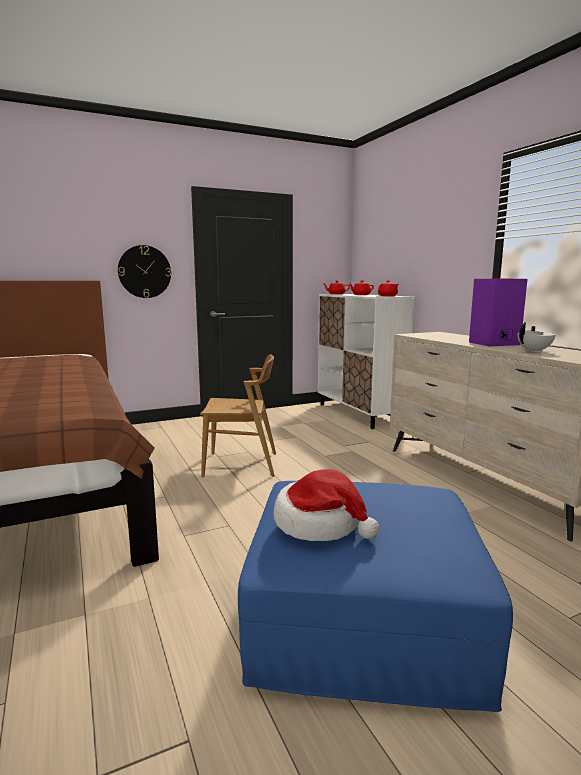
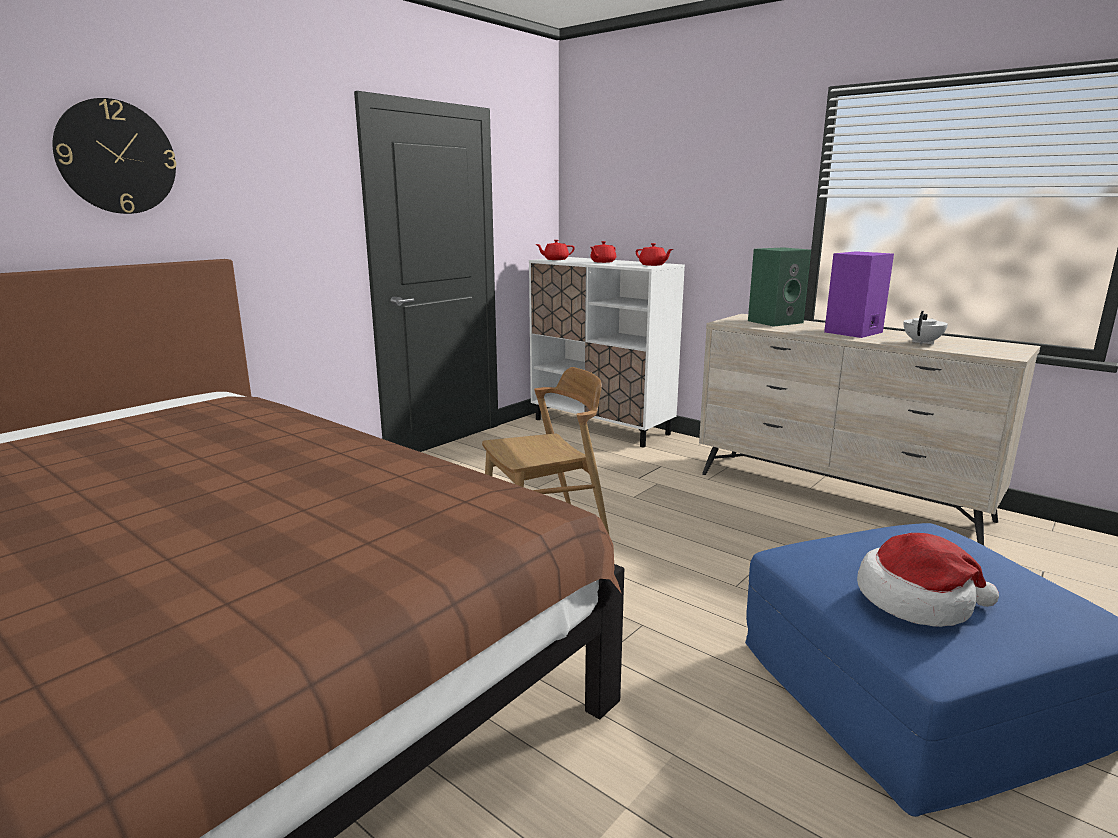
camera: 25 degrees left, 5 degrees up
(144, 271) = (294, 238): wall clock -> wall clock (116, 157)
(449, 336) = (775, 321): none -> green speaker

